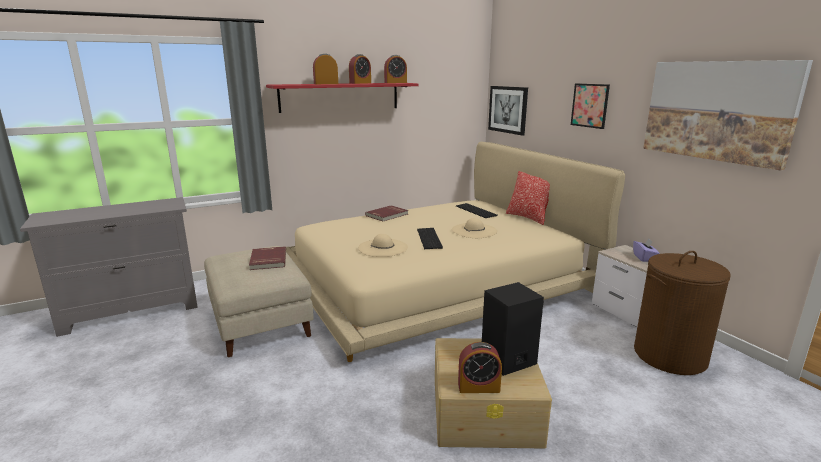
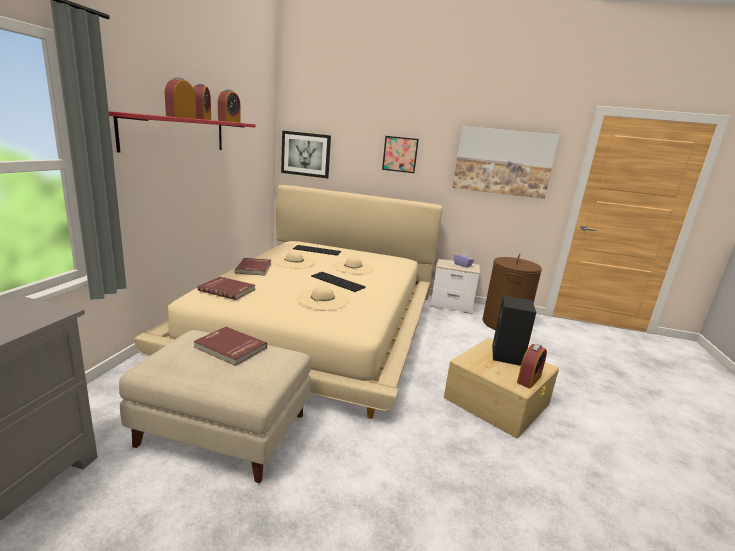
camera: 50 degrees left, 0 degrees up
(336, 225) = (227, 290): none -> red book
(430, 216) = (294, 262): none -> beige hat
(528, 218) = (360, 250): pillow -> none

